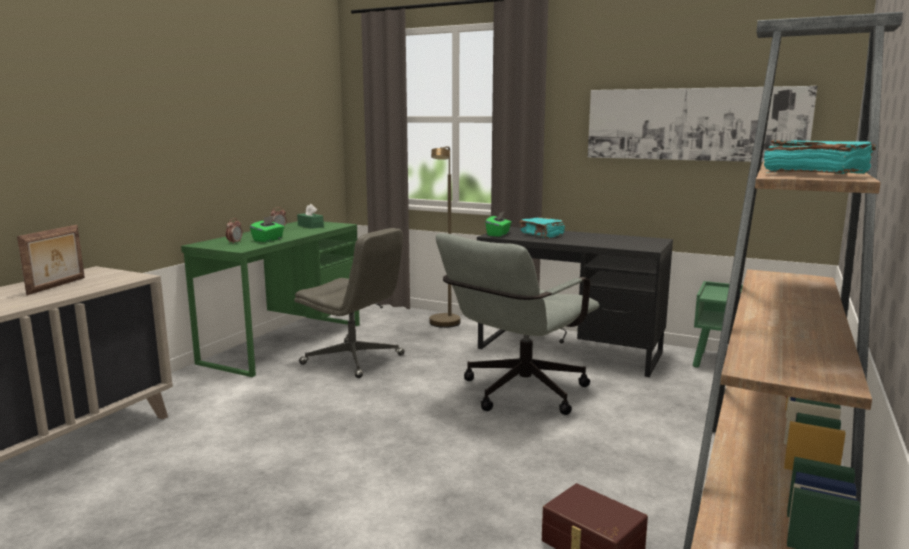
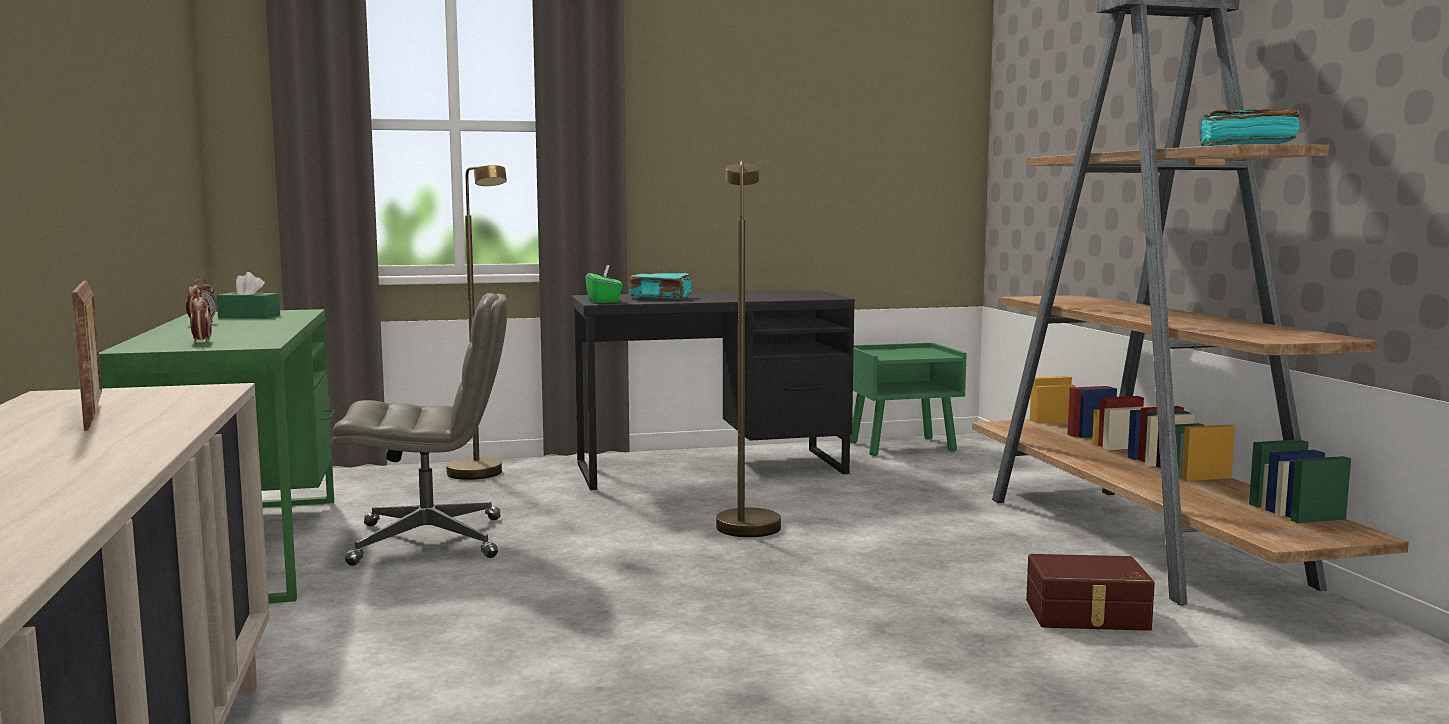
camera: 40 degrees left, 5 degrees down
(268, 240) = (253, 333): green tissue box -> none
(517, 394) = (746, 522): grey office chair -> brown floor lamp
(693, 124) = (818, 137): picture -> none

